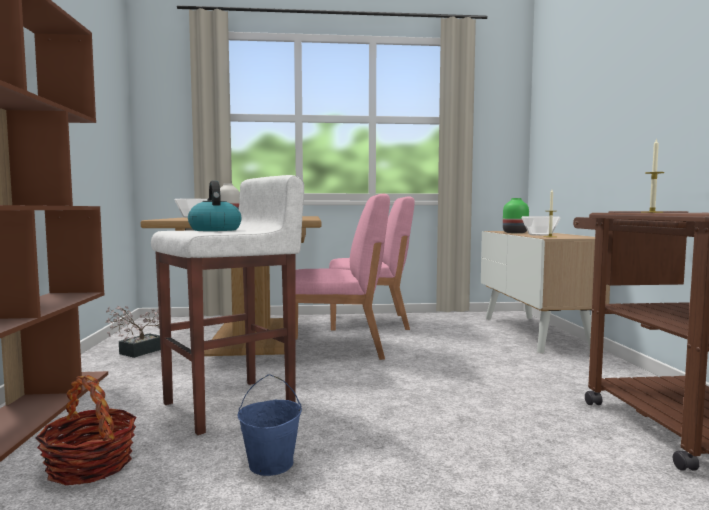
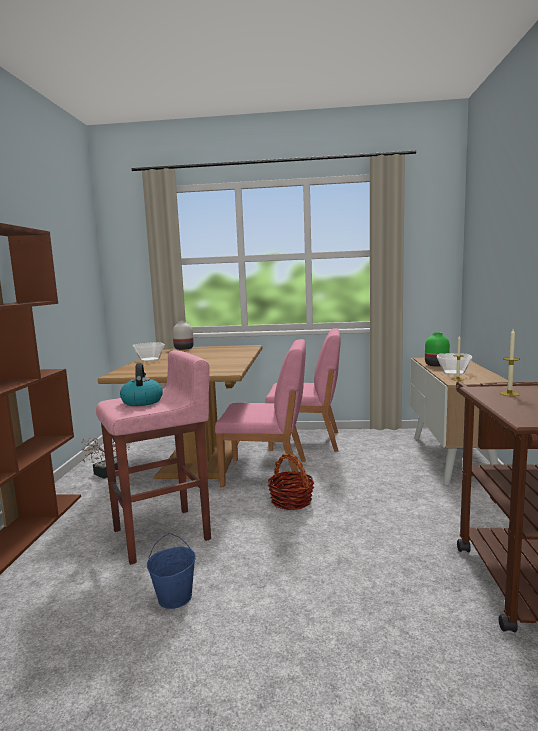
camera: 10 degrees right, 5 degrees up
(90, 466) = (50, 589): basket -> basket (291, 501)
(231, 405) = (163, 534): white stool -> pink stool

